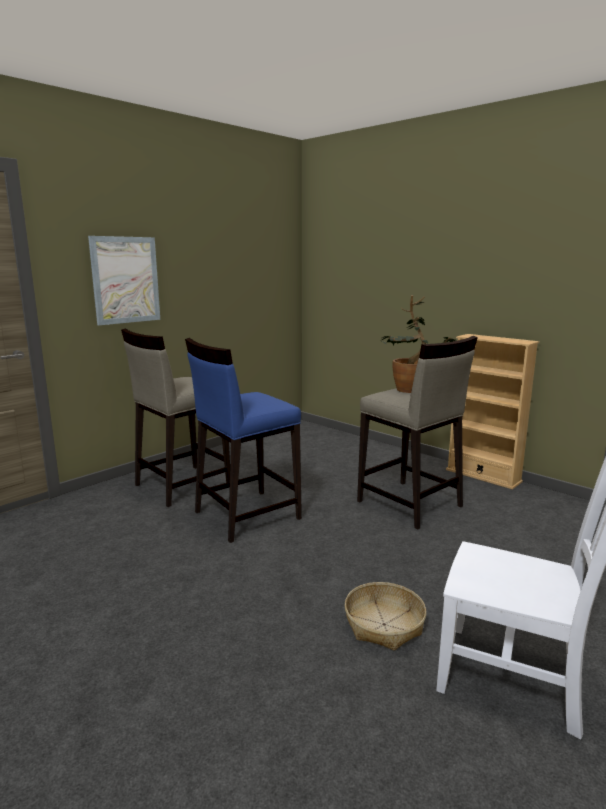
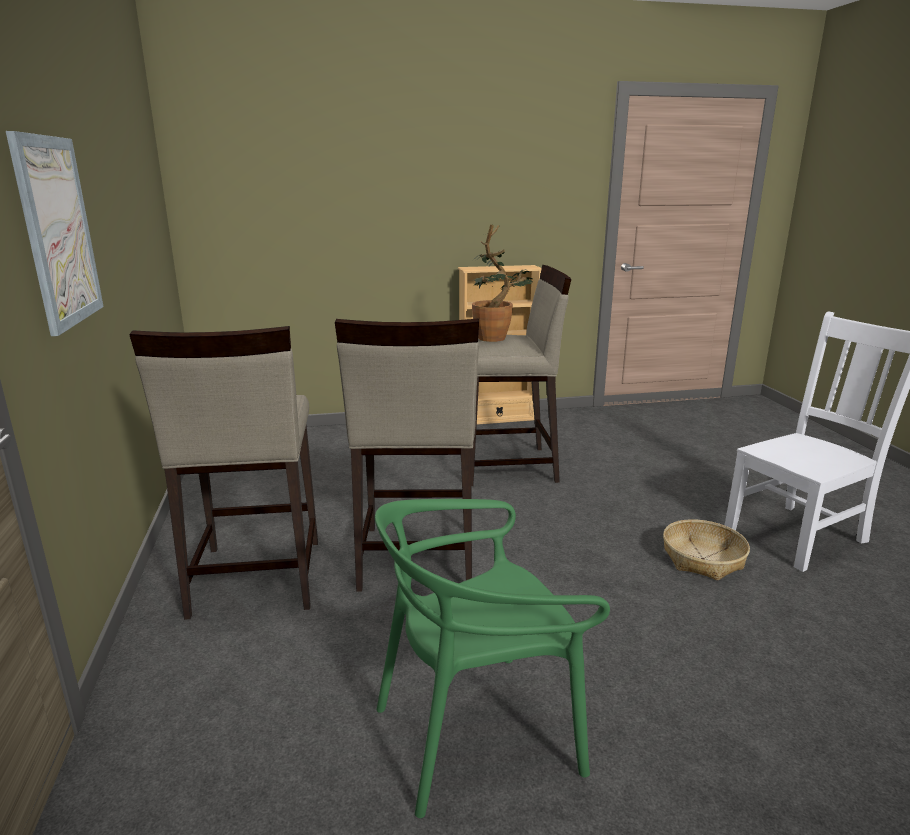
camera: 55 degrees left, 5 degrees up
(99, 585) = (477, 732): none -> green chair
(246, 515) = (415, 558): blue stool -> beige stool

